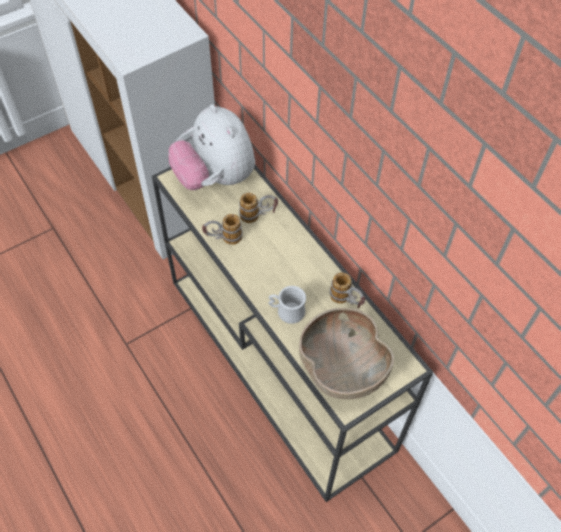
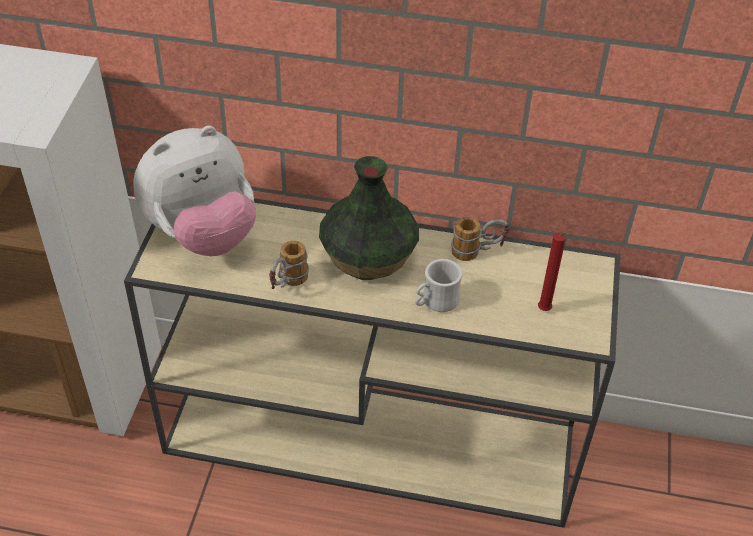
camera: 45 degrees left, 10 degrees down
(215, 178) = (203, 235): plush toy -> plush toy turned 45 degrees counterclockwise
(258, 216) = (296, 238): mug -> none
(284, 255) = (368, 255): none -> vase
(341, 368) = (545, 311): brown bowl -> red candle

